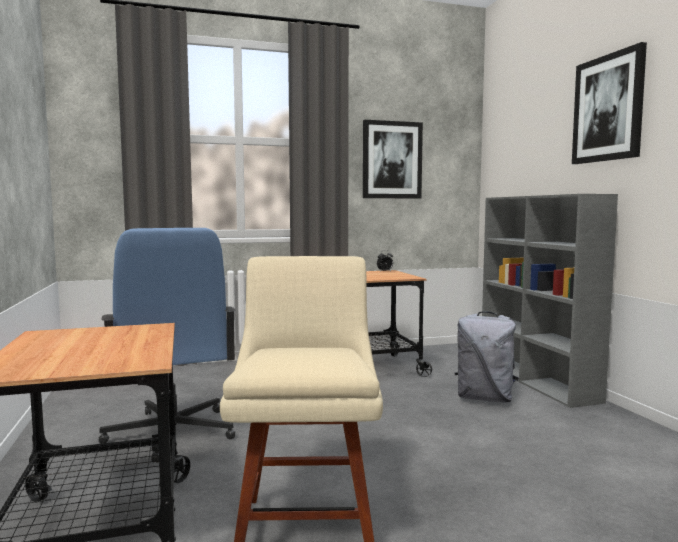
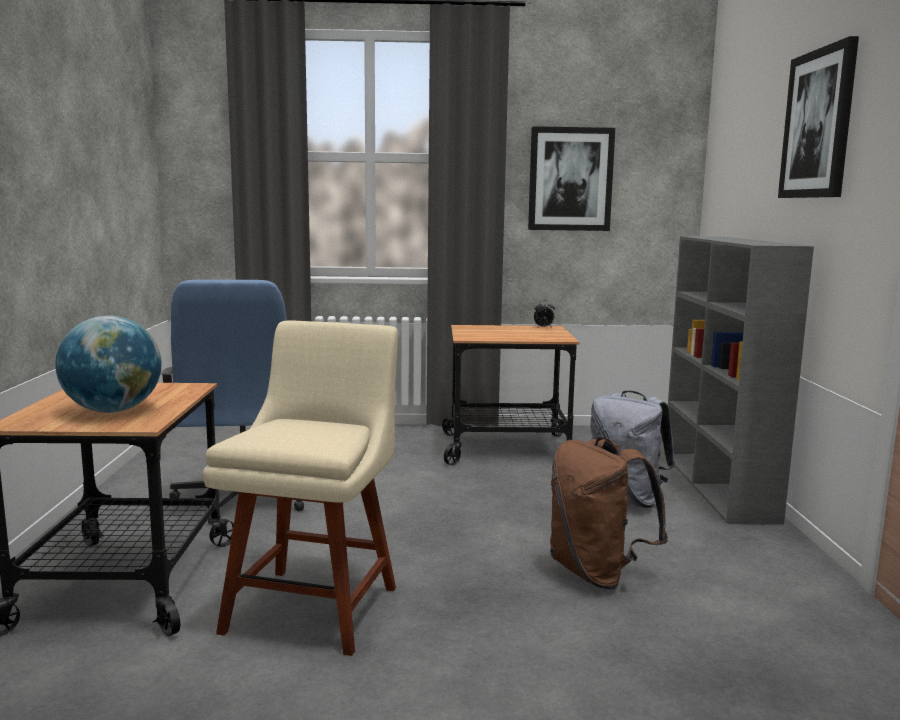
camera: 15 degrees right, 5 degrees up
(98, 353) = (113, 411): none -> globe
(517, 459) = (597, 573): none -> brown backpack

